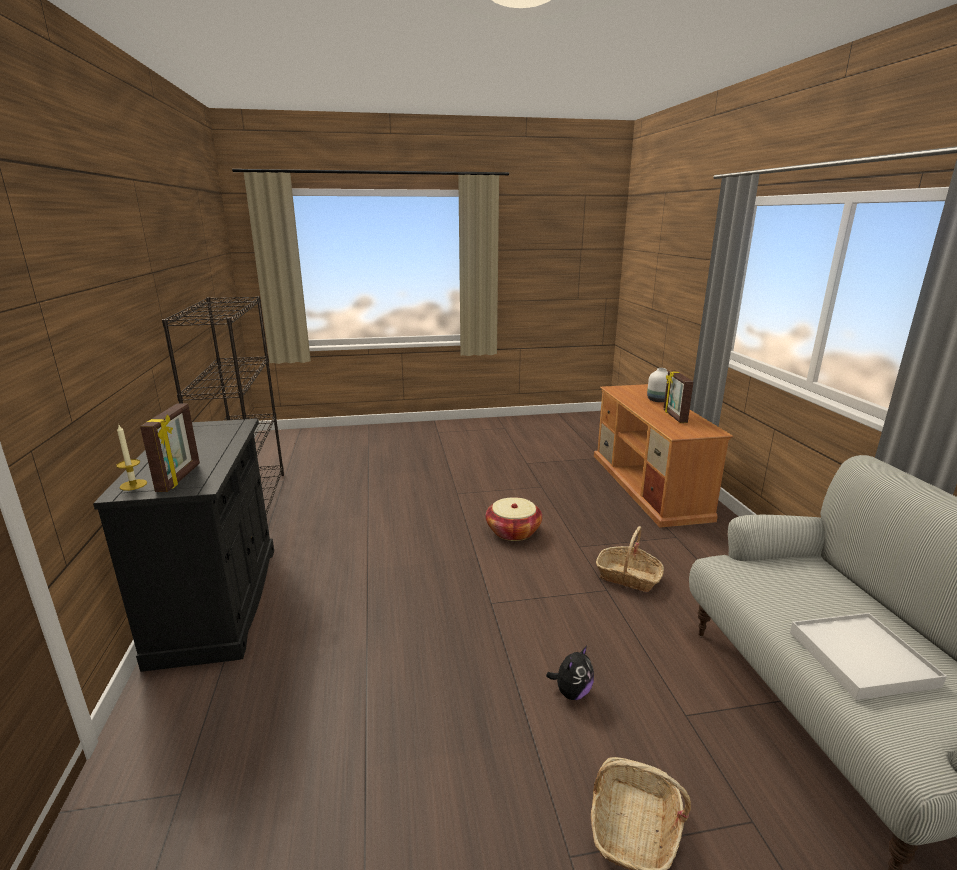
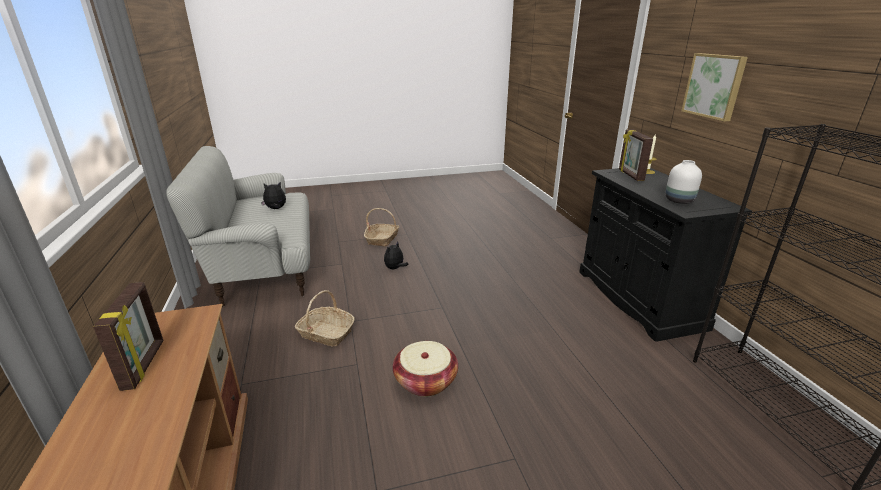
camera: 175 degrees right, 5 degrees up
(93, 327) = (714, 86): none -> picture
(658, 400) = (86, 444): white vase -> white vase (679, 201)
(861, 658) = (276, 209): white tray -> plush toy

